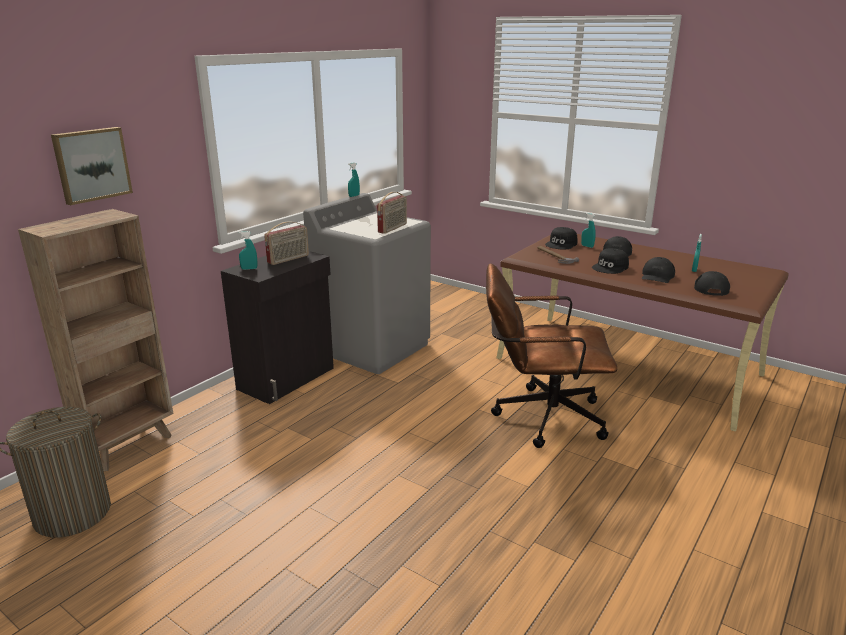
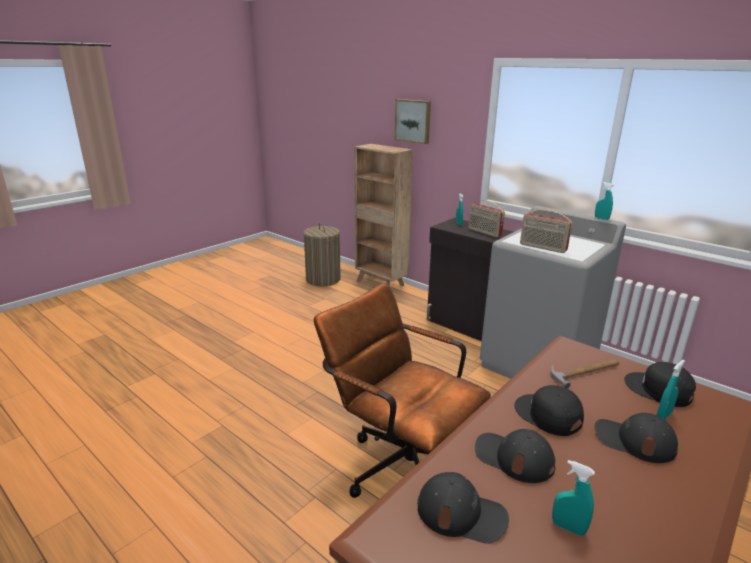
camera: 95 degrees right, 0 degrees up
(539, 416) = (399, 463): brown office chair -> brown office chair turned 60 degrees counterclockwise

